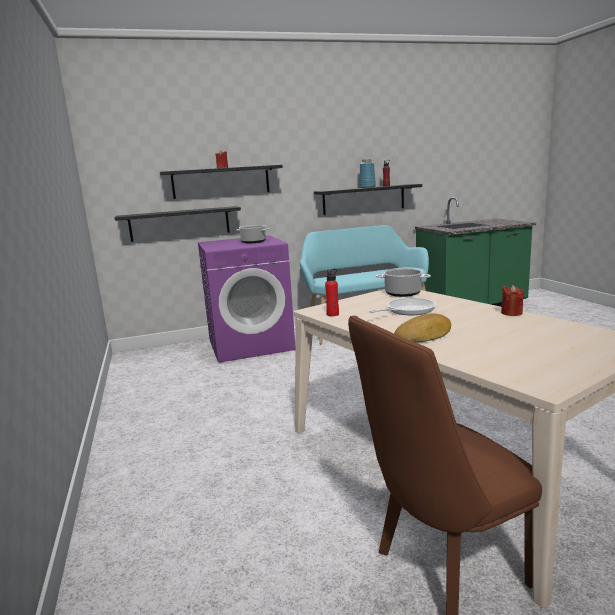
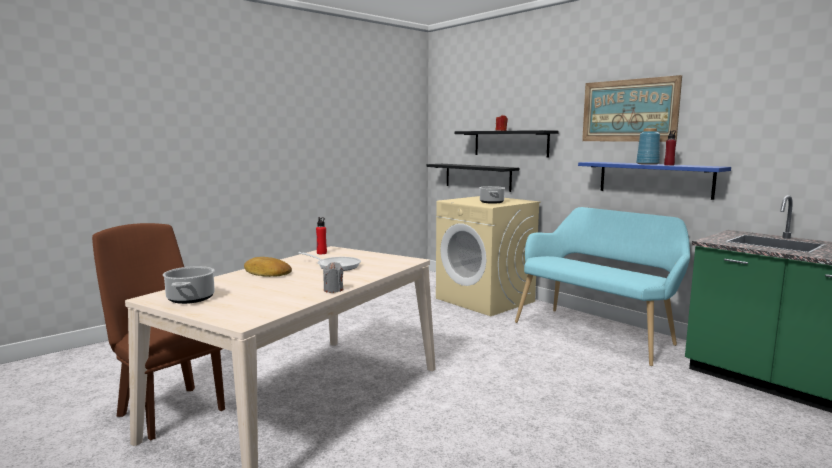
camera: 65 degrees right, 5 degrees down
(251, 344) = (485, 300): purple washing machine -> beige washing machine
(339, 146) = (629, 110): none -> picture
(364, 199) = (654, 179): black shelf -> blue shelf
(403, 293) = (396, 262): cooking pot -> cooking pot (191, 298)
(511, 313) = (333, 290): red candle -> grey candle

